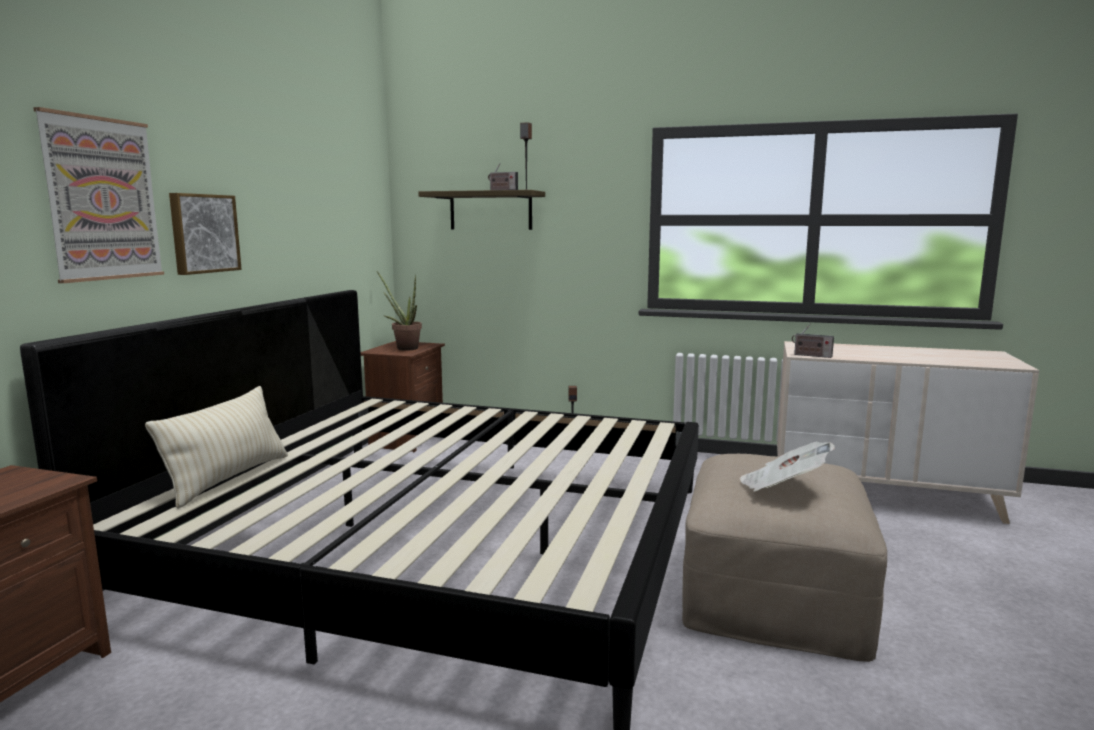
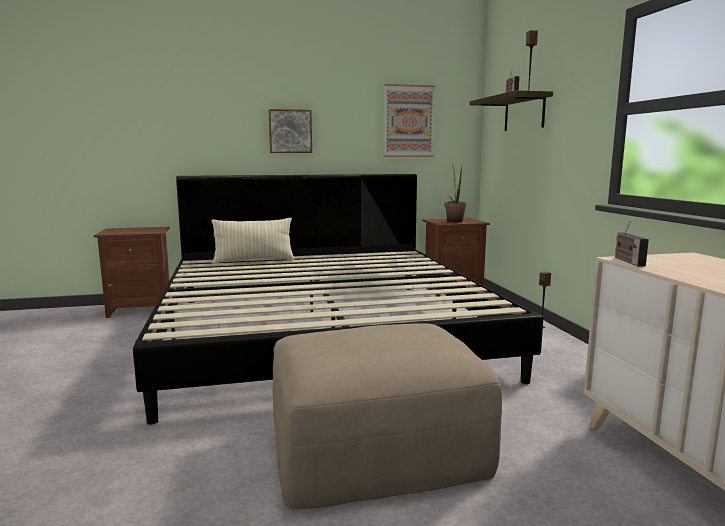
camera: 60 degrees right, 0 degrees up
(102, 199) = (227, 113): picture -> picture (409, 121)
(782, 487) = (348, 341): newspaper -> none

